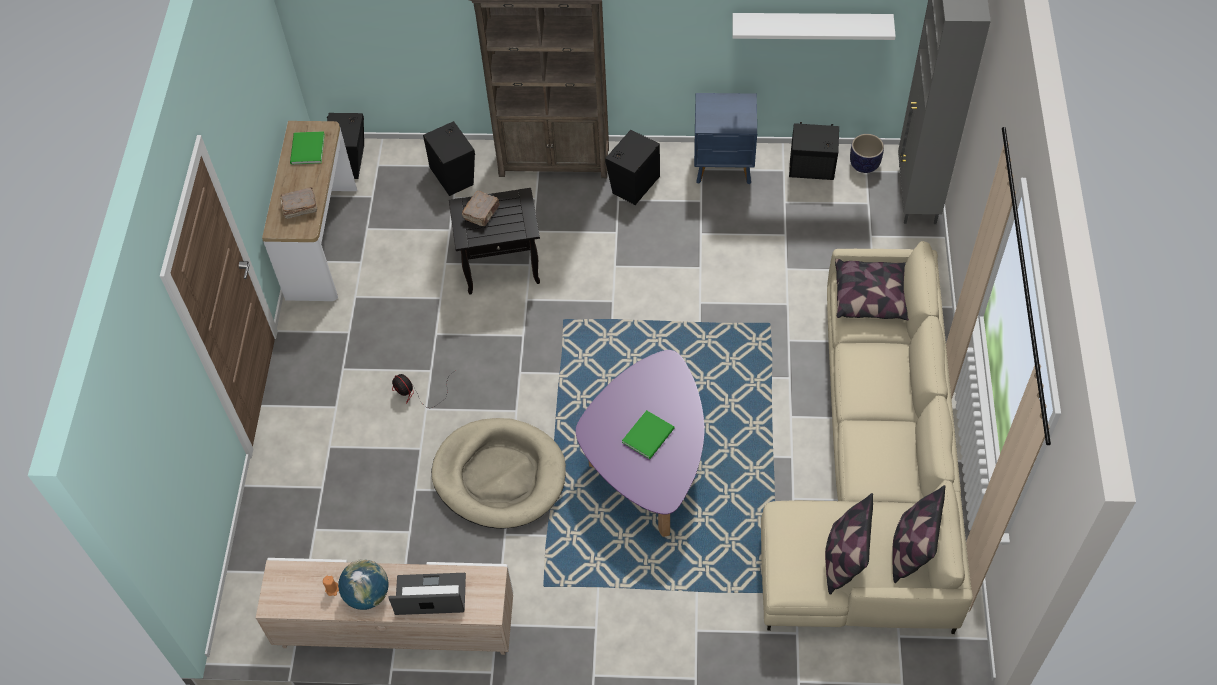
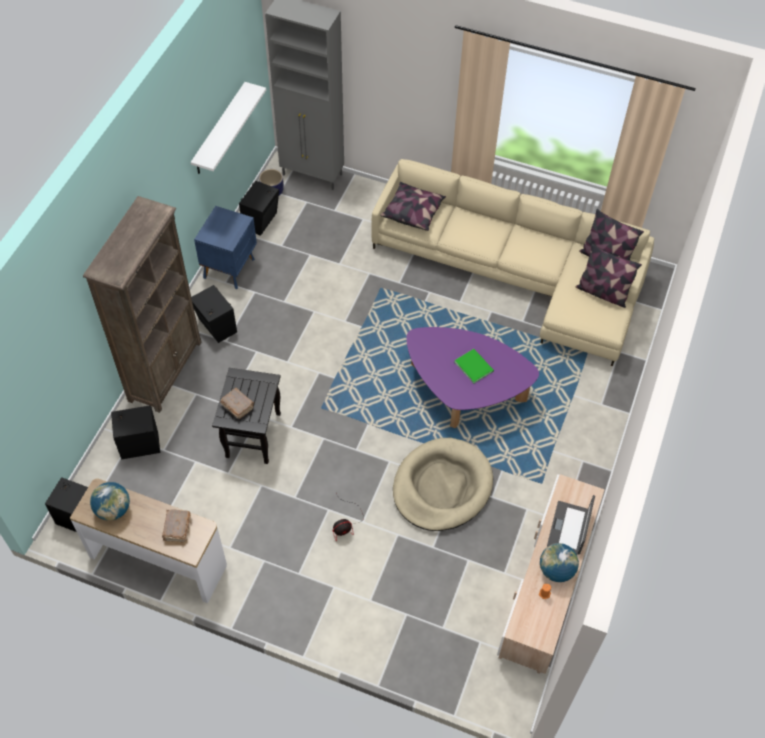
camera: 75 degrees left, 0 degrees up
(306, 150) = (113, 510): green book -> globe

